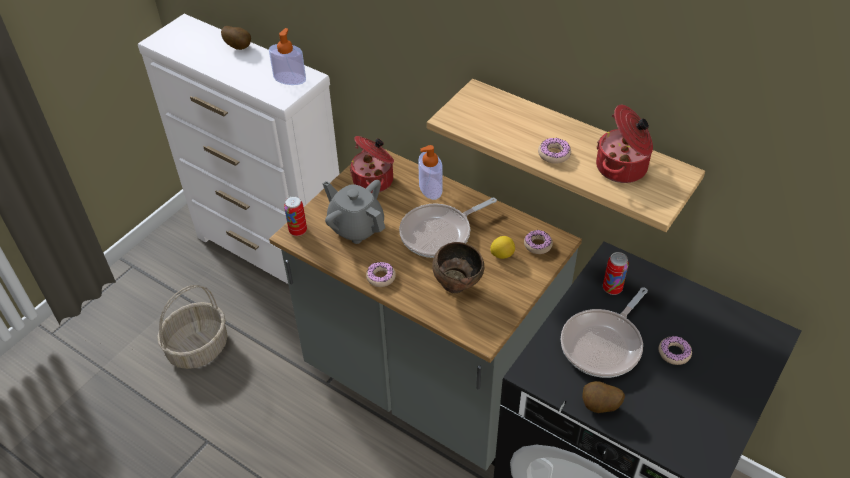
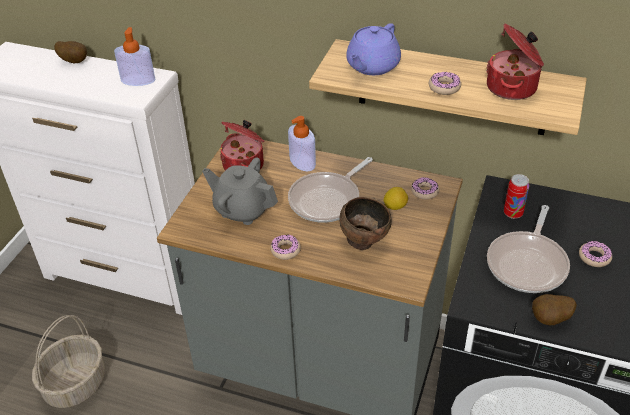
camera: 15 degrees left, 5 degrees down
(298, 231) = (184, 224): can -> none
(494, 116) = (372, 66): none -> purple teapot

